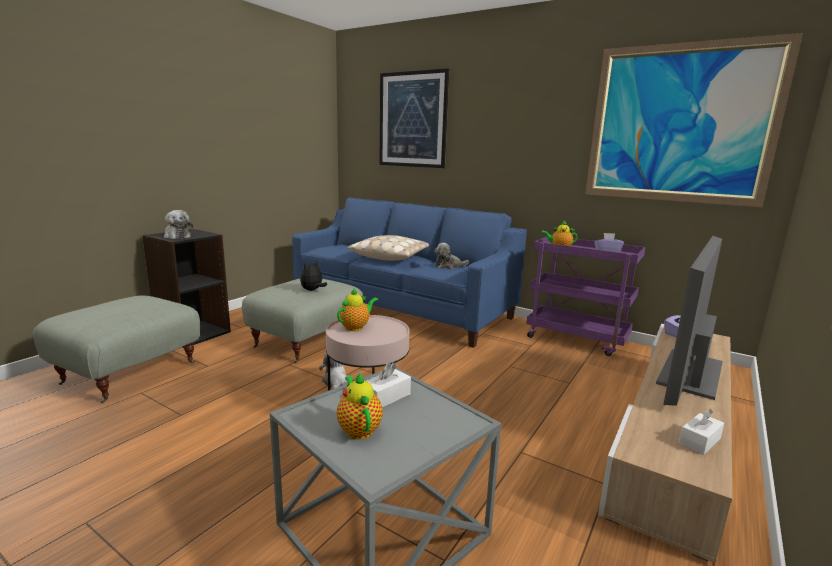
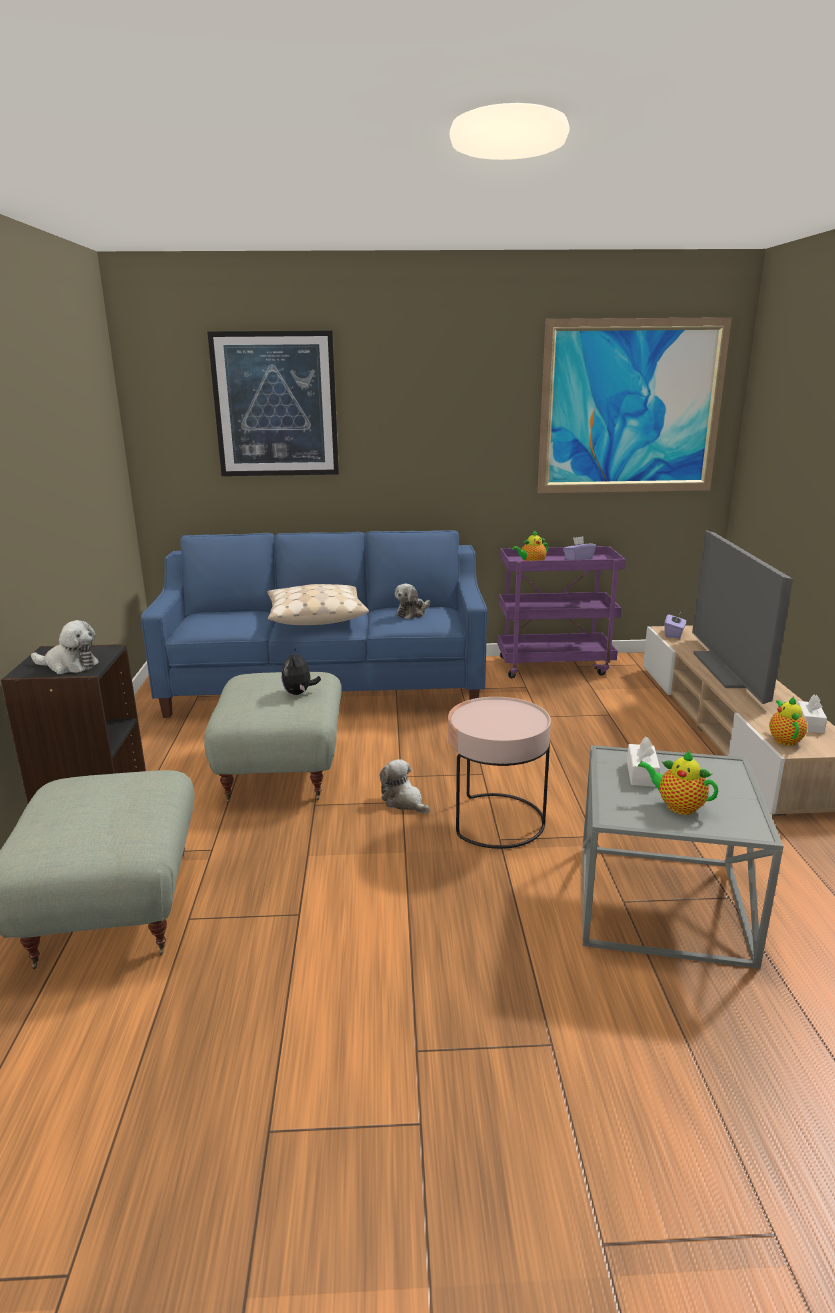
camera: 35 degrees left, 5 degrees up
(356, 327) = (481, 719): teapot -> teapot (784, 739)

